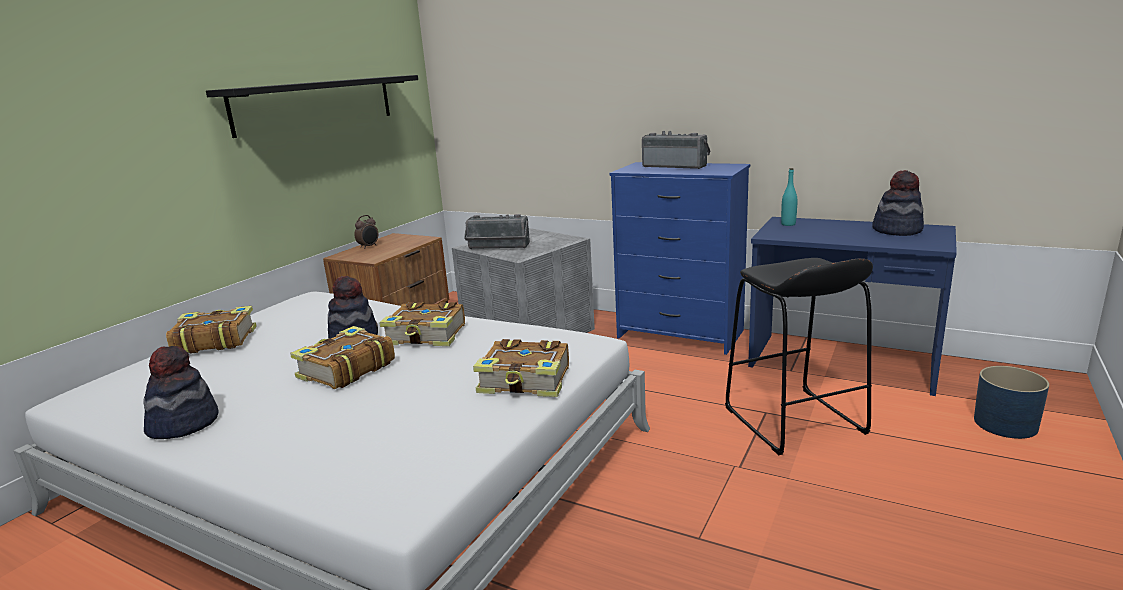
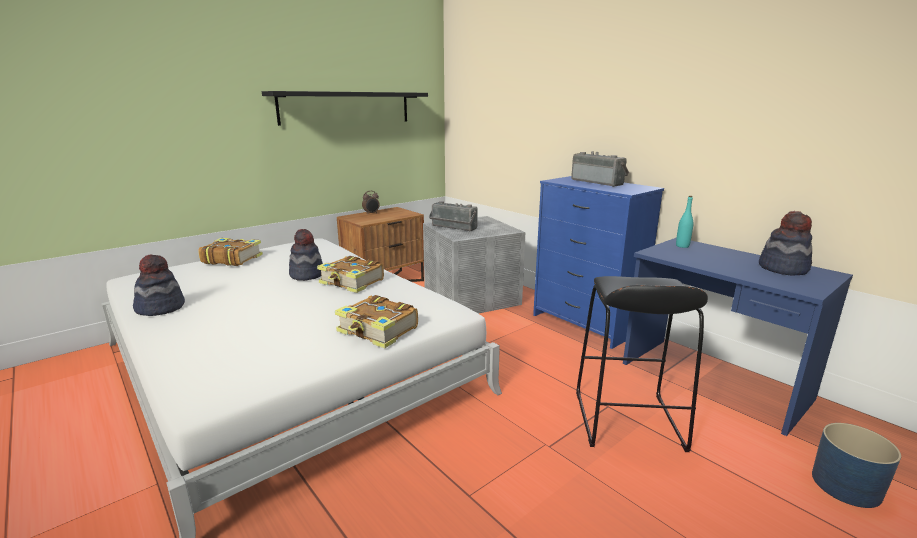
camera: 20 degrees right, 0 degrees up
(345, 370) = (278, 295): book -> none

